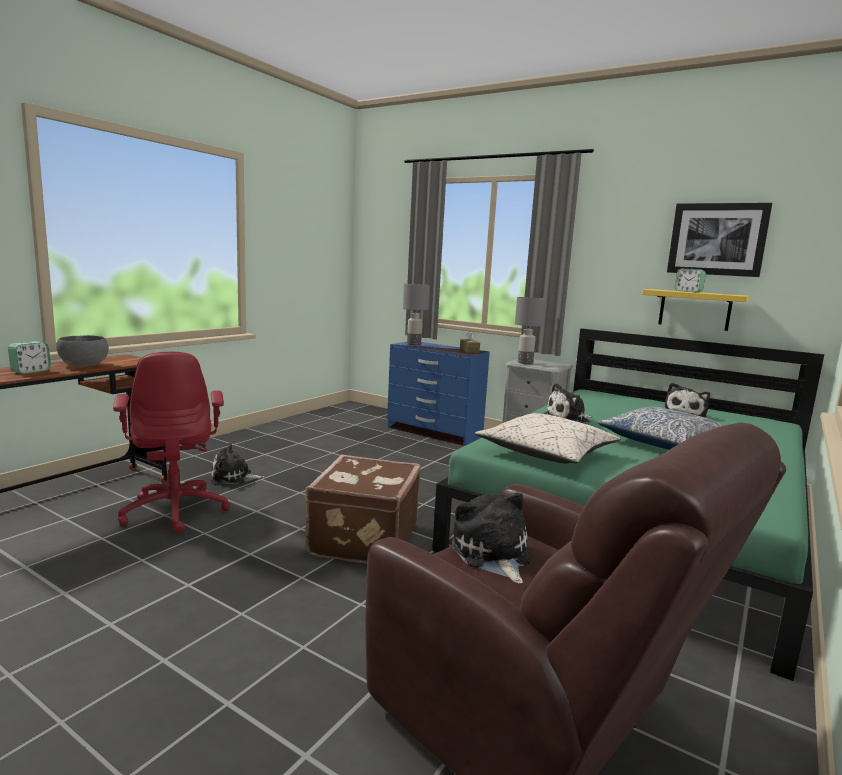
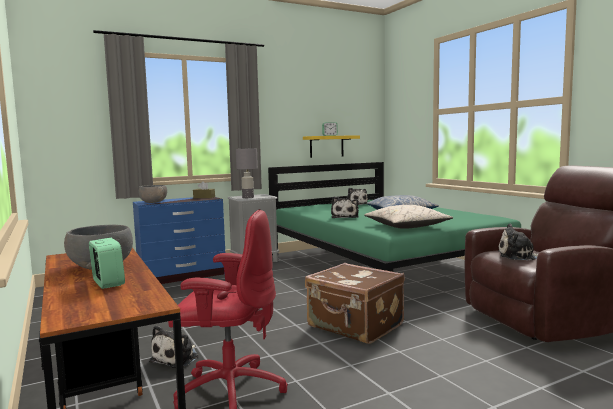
camera: 60 degrees left, 5 degrees down
(413, 344) = (153, 202): grey table lamp -> grey bowl
(717, 239) = (331, 105): picture -> none

